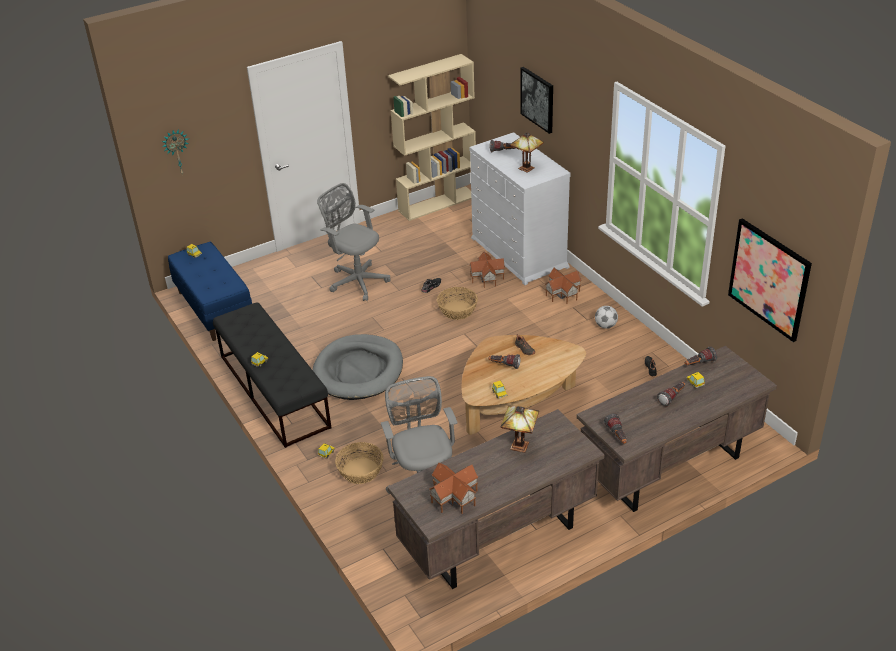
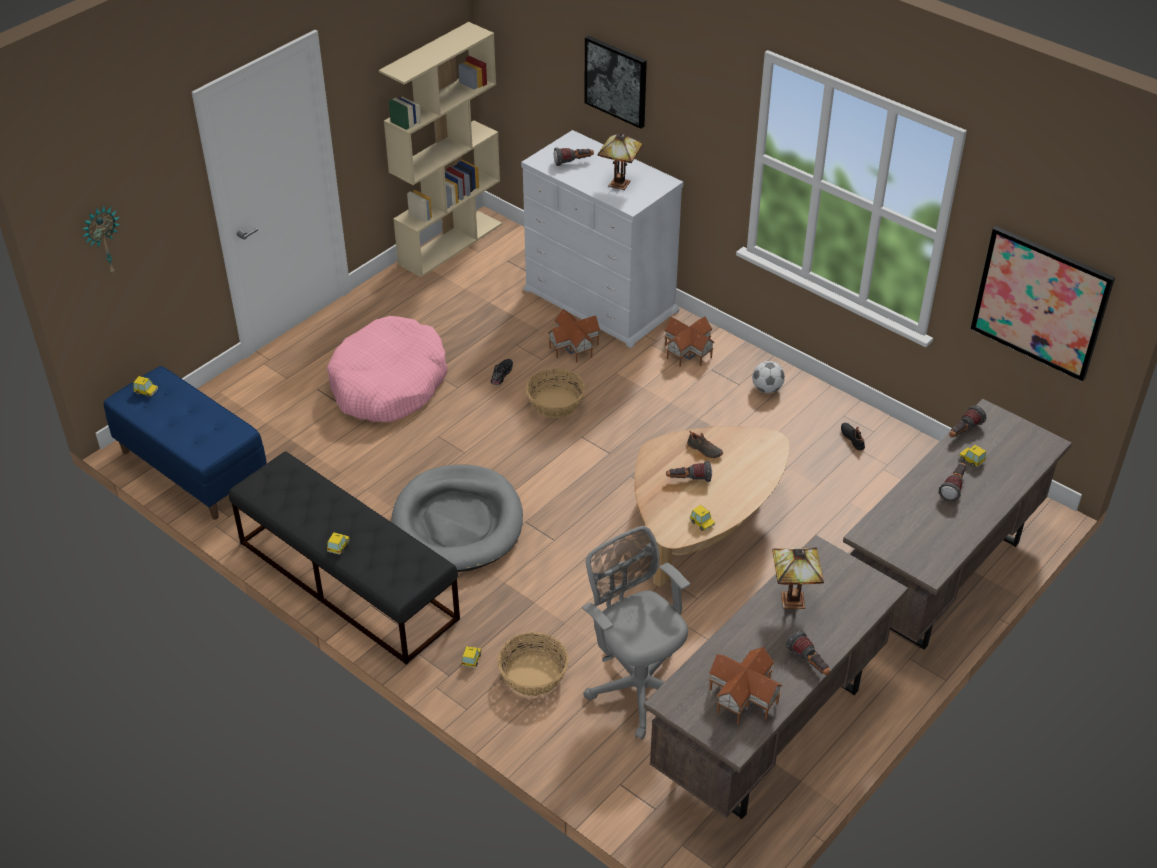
camera: 20 degrees left, 5 degrees up
(357, 281) = (388, 384): grey office chair -> pink dog bed
(617, 436) = (911, 558): flashlight -> flashlight (809, 663)

